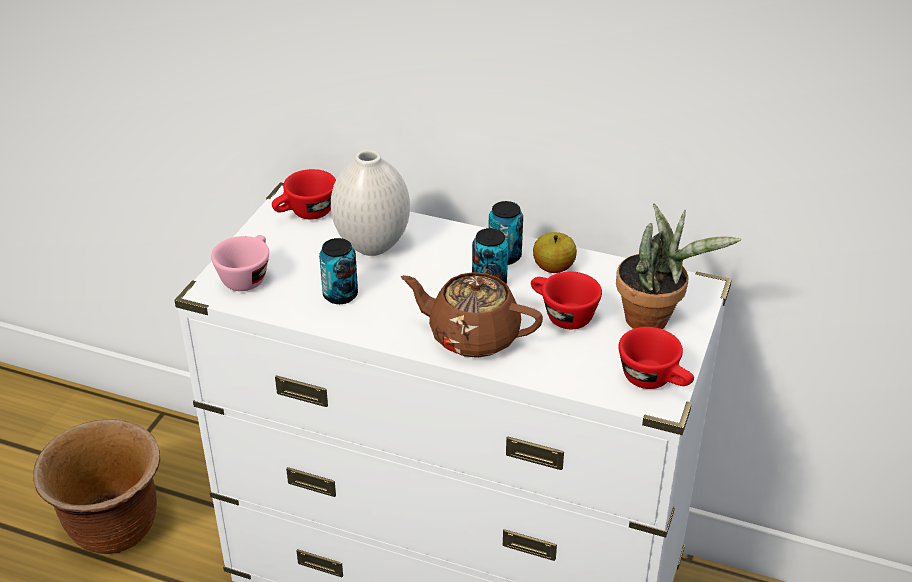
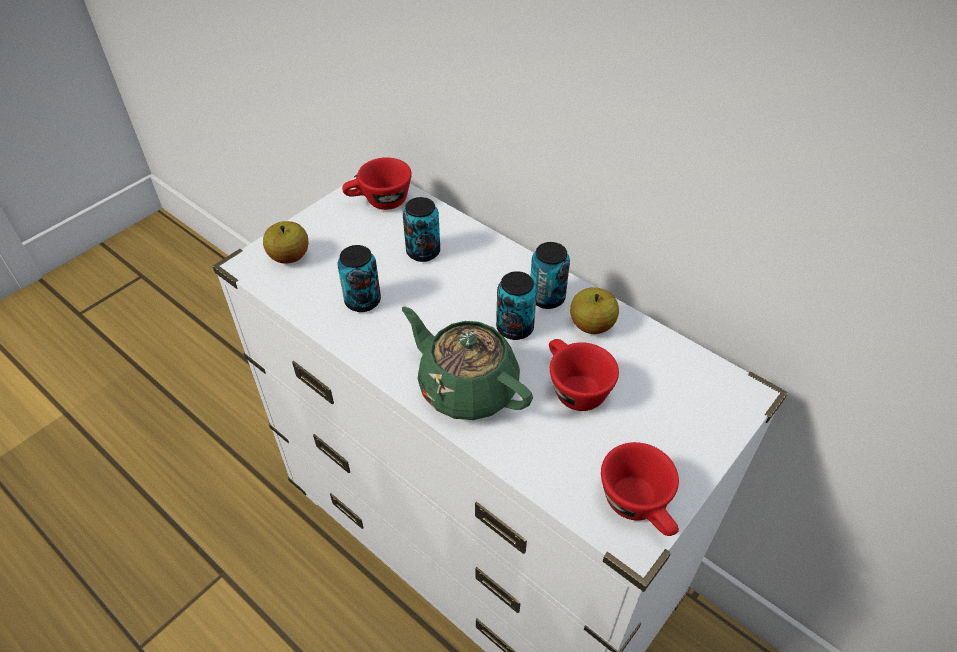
camera: 20 degrees right, 10 degrees up
(115, 529) = (232, 412): brown planter -> none
(247, 276) = (289, 257): pink cup -> apple
(373, 245) = (423, 252): white vase -> can
(472, 336) = (466, 387): brown teapot -> green teapot
(653, 319) = (674, 422): potted plant -> none

